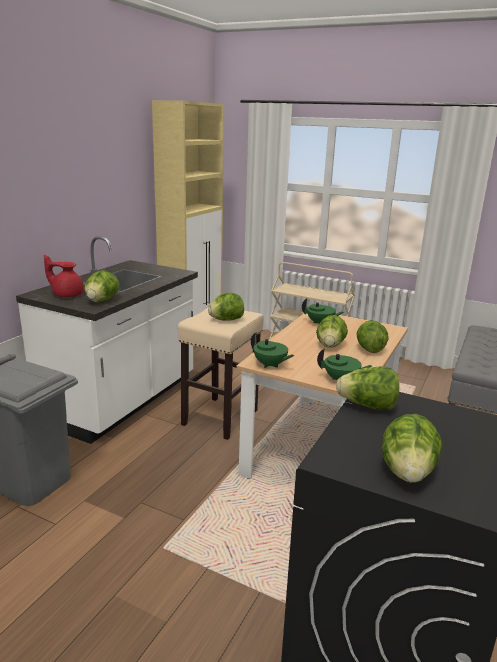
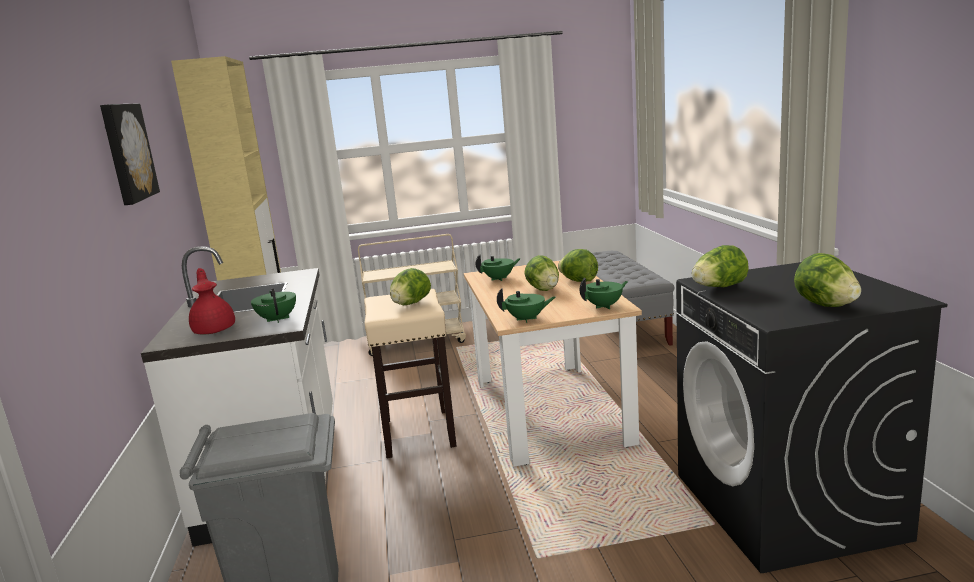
camera: 35 degrees left, 5 degrees down
(60, 164) = (127, 152): none -> picture
(67, 295) = (215, 329): red teapot -> red teapot turned 90 degrees clockwise
(102, 301) = (277, 319): lettuce -> green teapot

